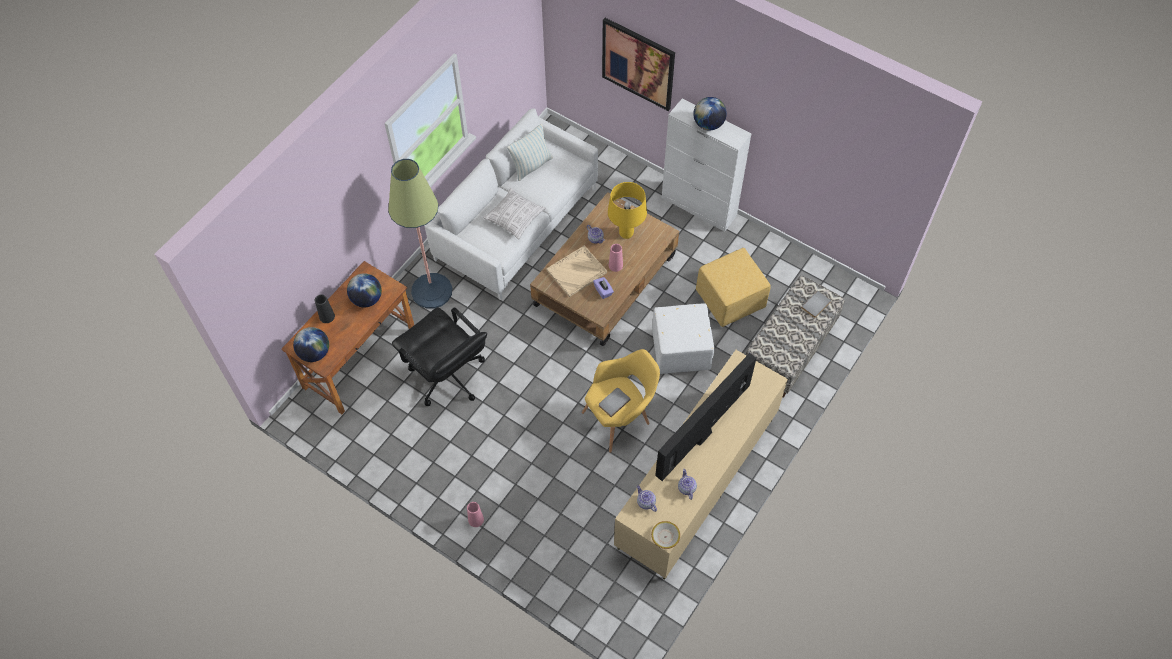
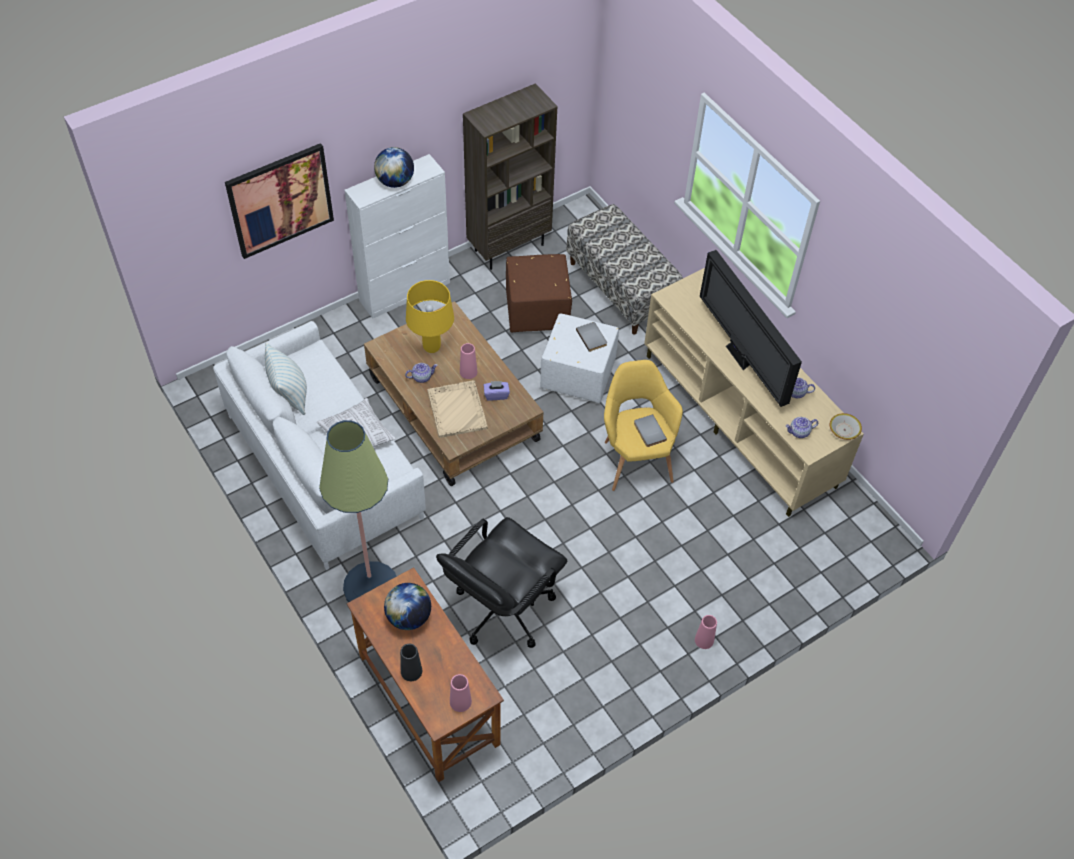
camera: 70 degrees left, 5 degrees down
(314, 353) = (460, 701): globe -> pink vase
(447, 376) = (502, 608): black office chair -> black office chair turned 150 degrees clockwise
(730, 300) = (538, 311): yellow ottoman -> brown ottoman
(785, 256) = (509, 247): none -> brown bookcase
(816, 305) = (611, 226): grey book -> grey book (592, 337)

